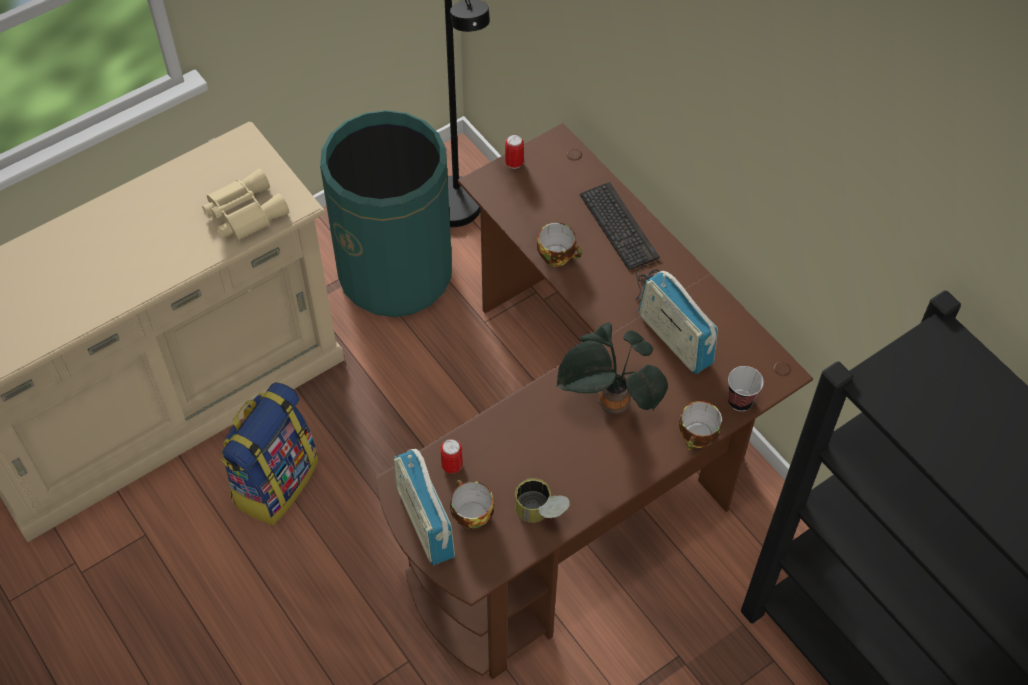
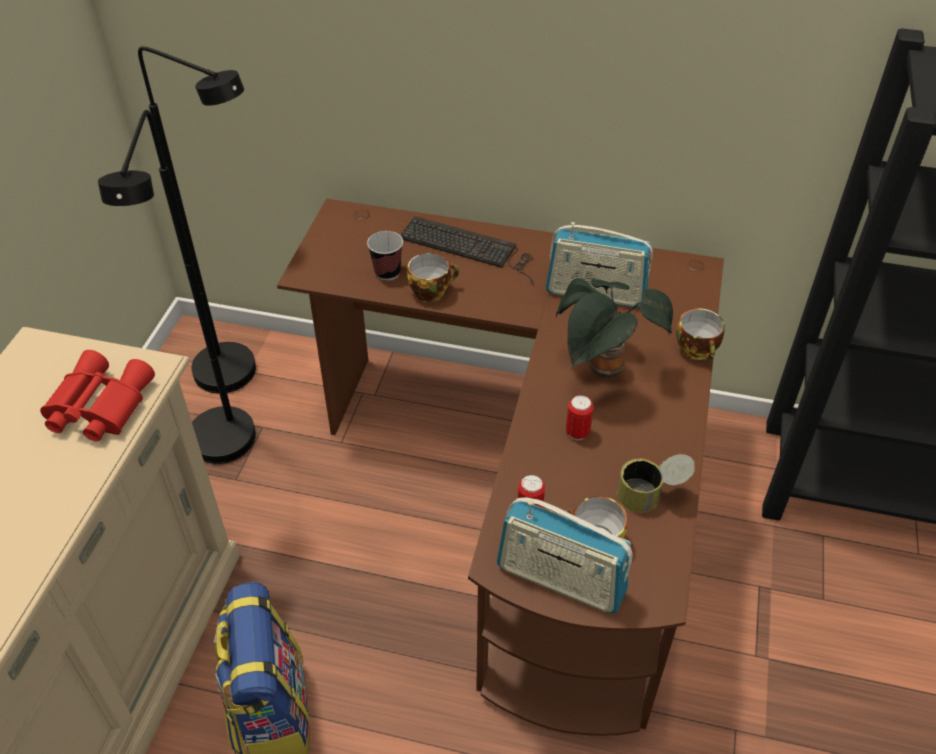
camera: 40 degrees left, 10 degrees down
(243, 212) = (97, 406): beige binoculars -> red binoculars
(396, 273) = (222, 453): green trash can -> black floor lamp
(514, 163) = (316, 246): can -> can (577, 433)
(740, 401) = (695, 305): cup -> cup (387, 272)

